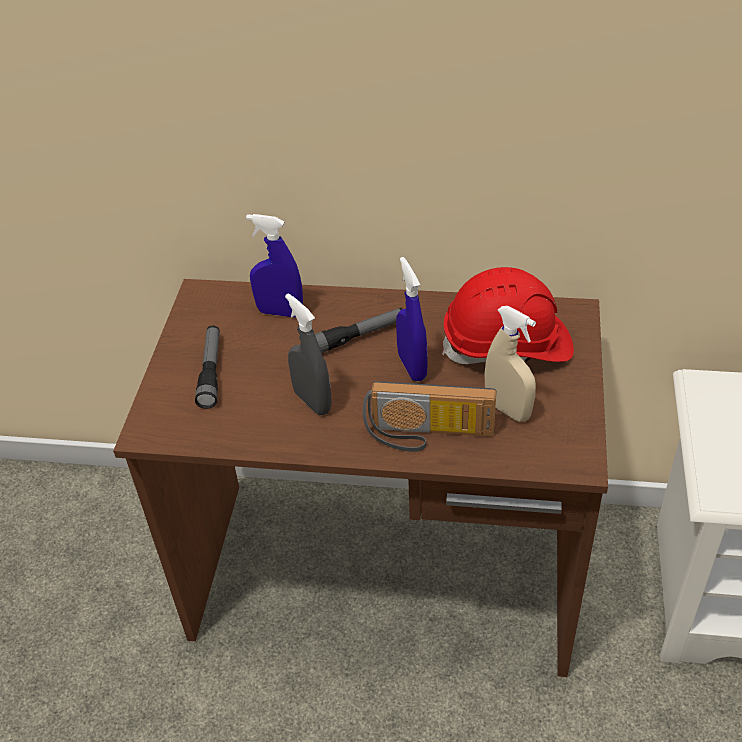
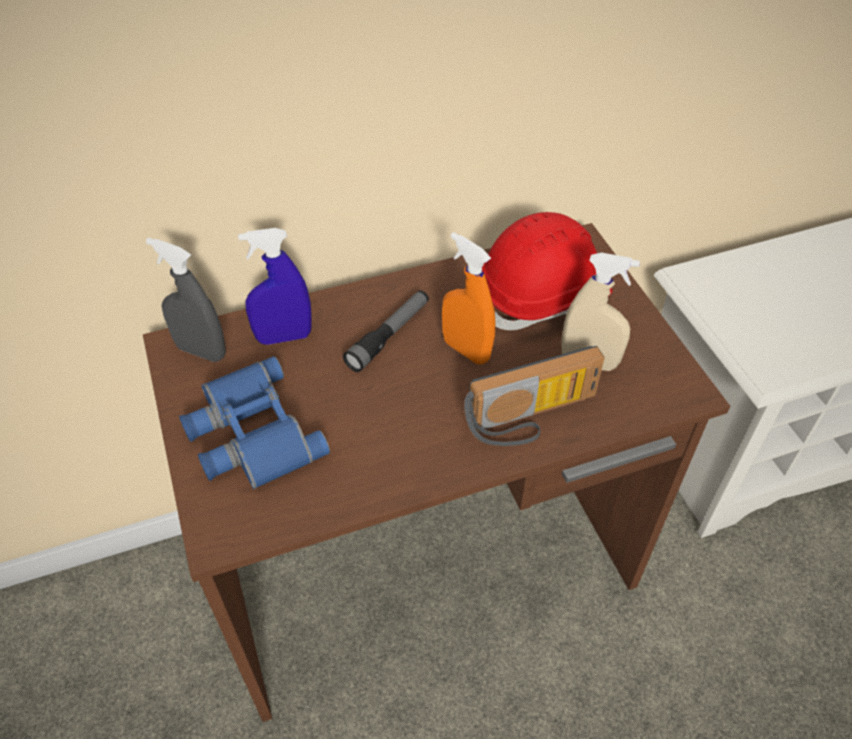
camera: 30 degrees left, 5 degrees up
(211, 371) = (249, 433): flashlight -> blue binoculars
(312, 402) = (388, 426): grey spray bottle -> grey spray bottle (201, 351)
(412, 367) = (466, 350): blue spray bottle -> orange spray bottle

